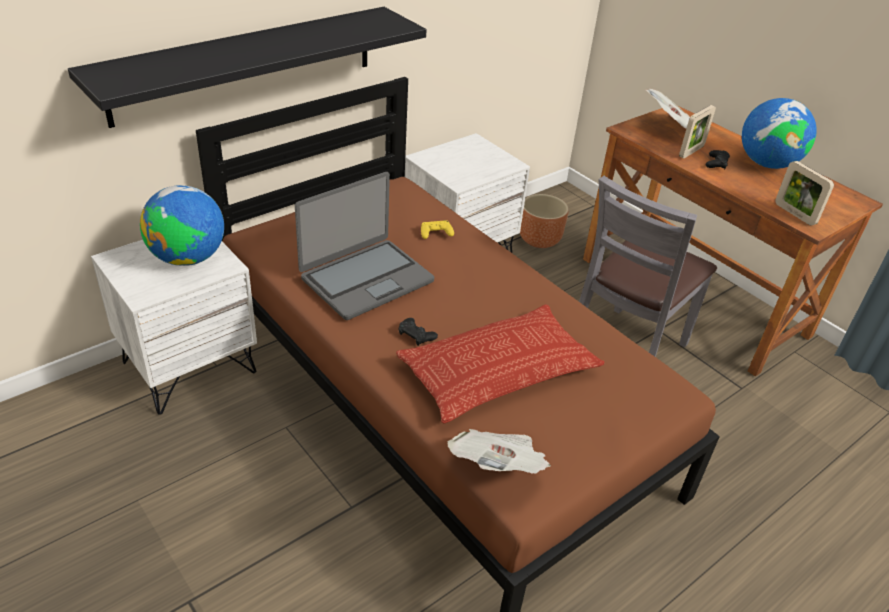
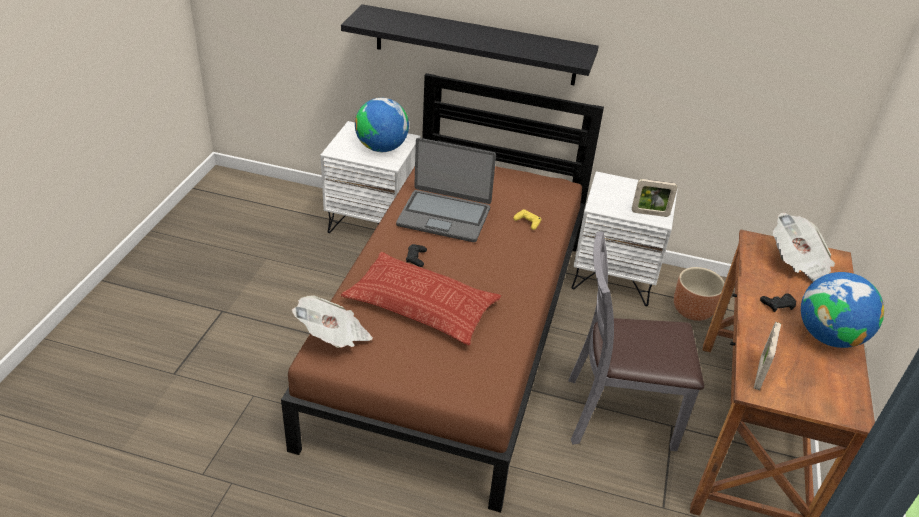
camera: 55 degrees right, 0 degrees up
(691, 151) = (775, 285): picture frame -> picture frame (650, 213)

